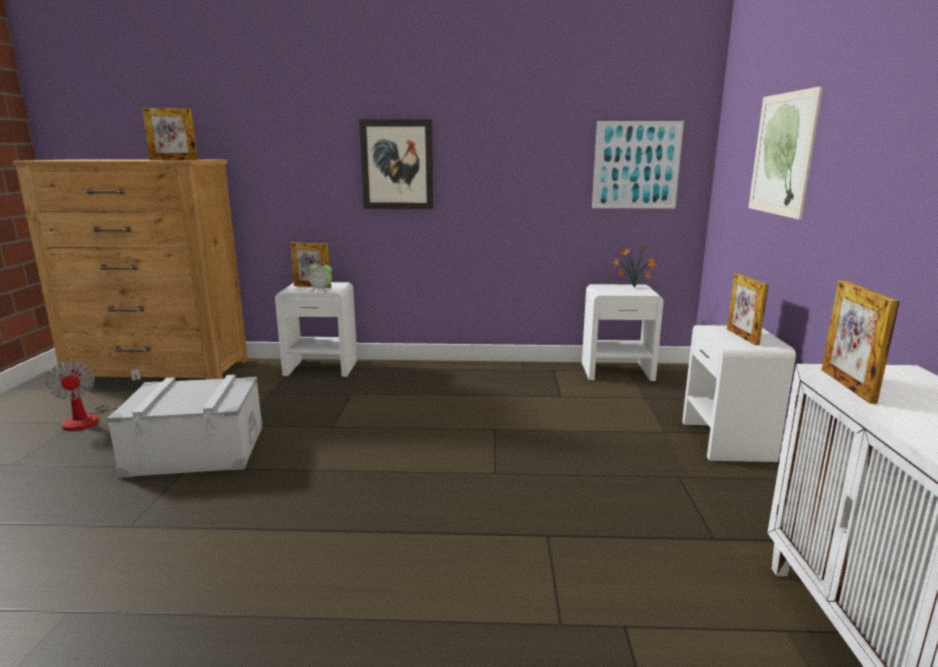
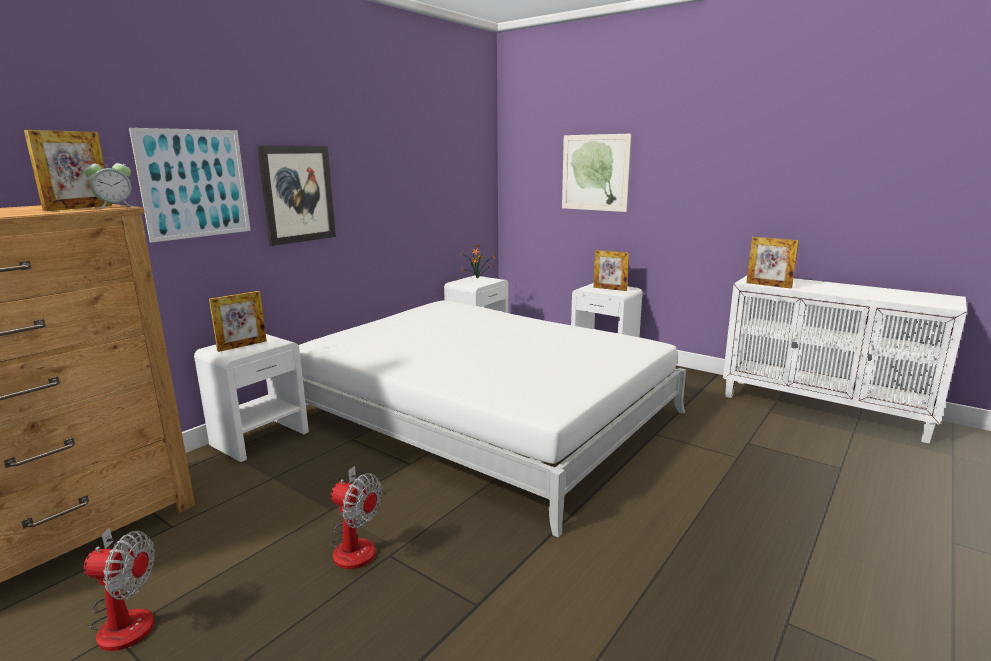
camera: 55 degrees left, 0 degrees up
(196, 450) = (355, 544): grey storage box -> fan
(321, 290) = (267, 345): alarm clock -> alarm clock (115, 207)
(461, 424) = (483, 414): none -> white bed
(636, 165) = (462, 183): picture -> picture (195, 184)

